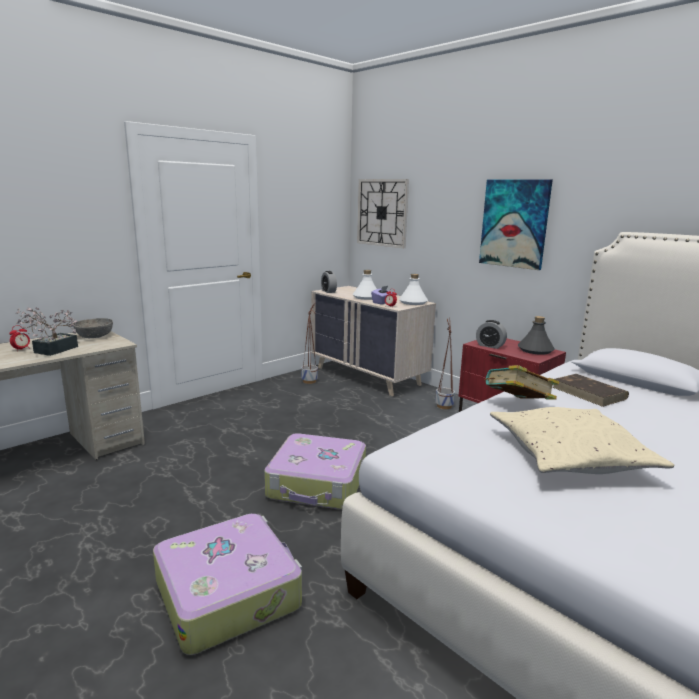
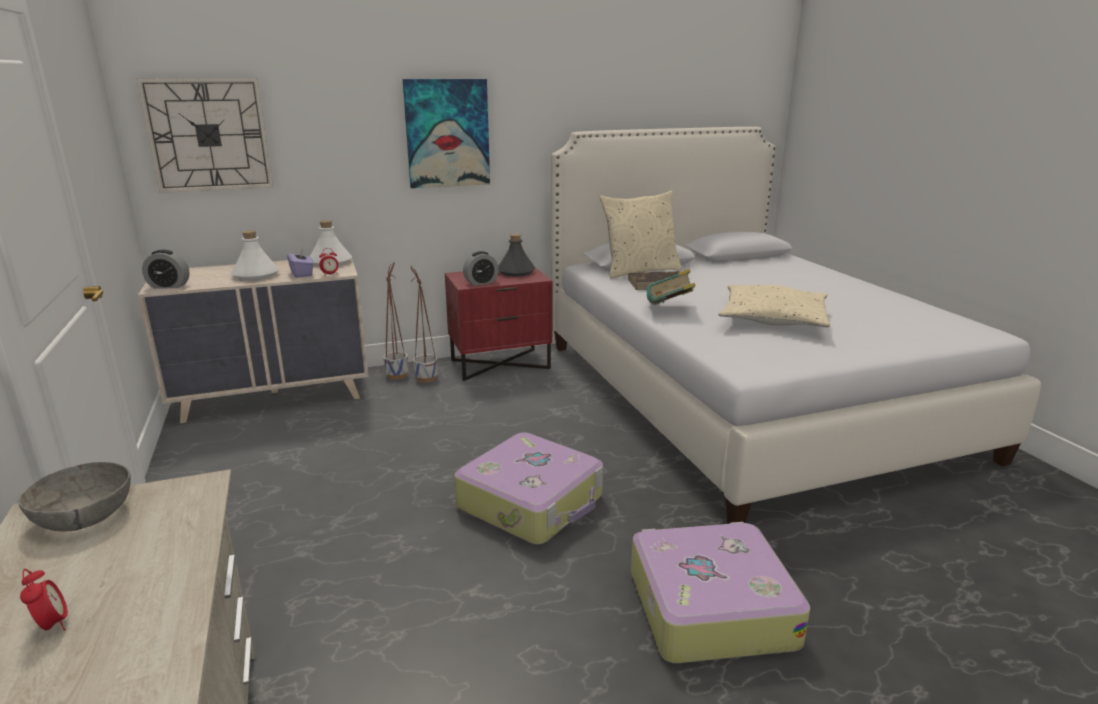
camera: 65 degrees left, 5 degrees up
(52, 351) = (138, 573): potted plant -> none
(309, 381) = (221, 441): planter -> planter (397, 375)
(614, 382) = (639, 271): none -> beige pillow

